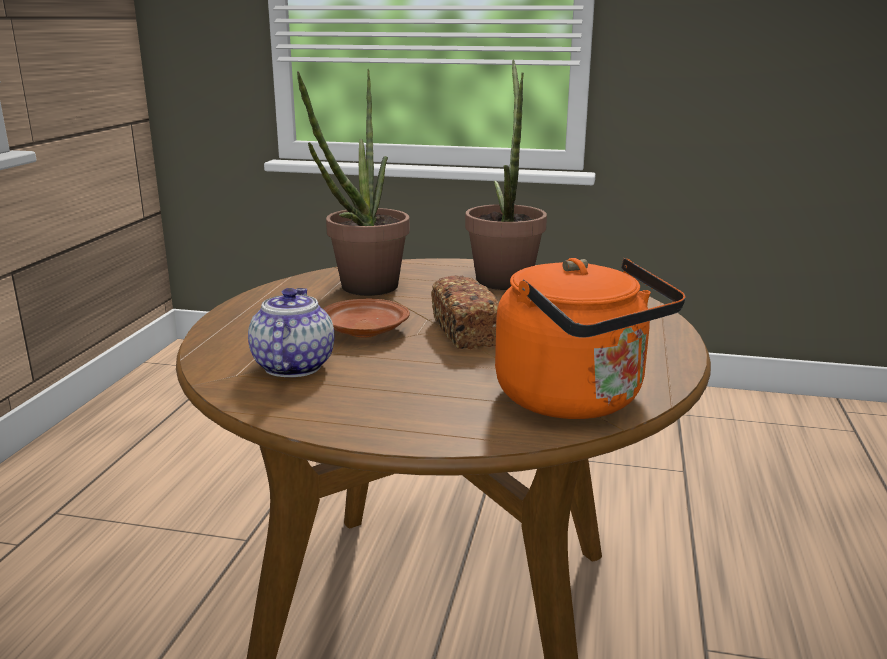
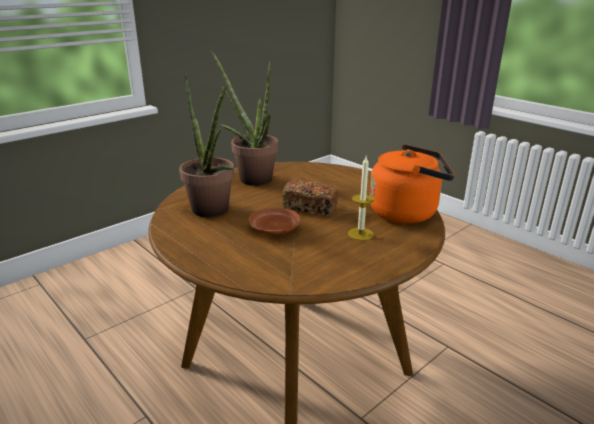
camera: 55 degrees left, 5 degrees up
(293, 365) = (297, 259): teapot -> none
(431, 384) = (360, 234): none -> candle

